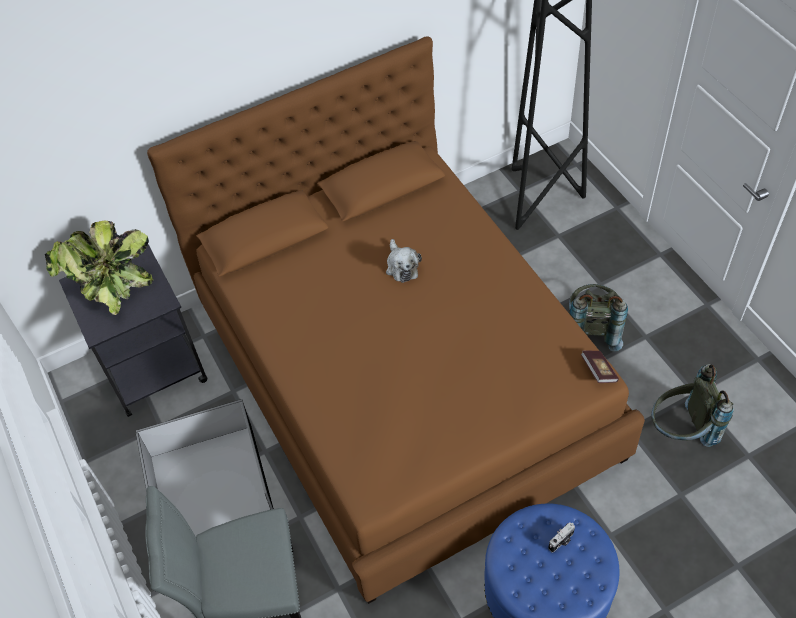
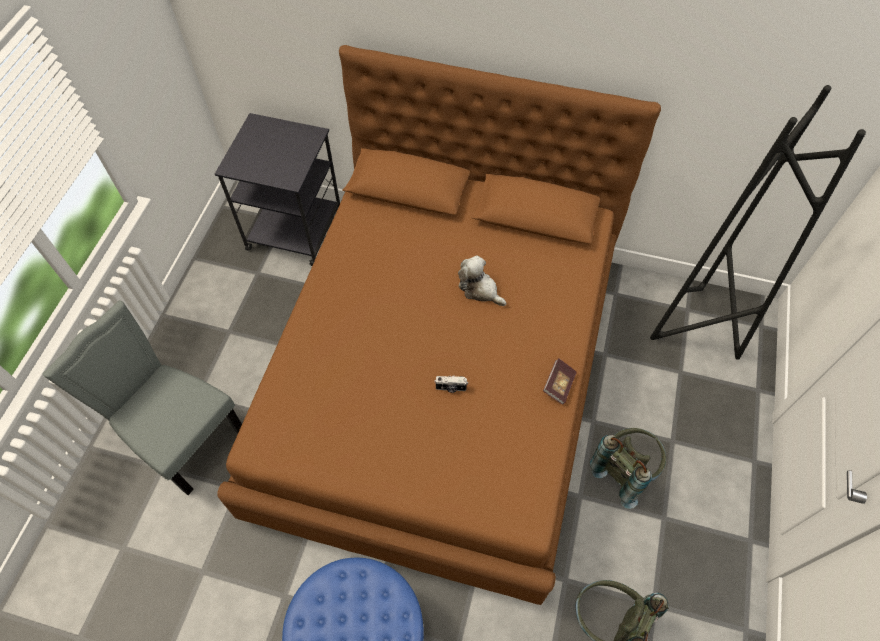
camera: 40 degrees right, 5 degrees up
(110, 288) = (271, 143): potted plant -> none
(209, 486) = (241, 340): black storage box -> none
(401, 266) = (480, 289): plush toy -> plush toy turned 105 degrees clockwise
(561, 541) = (376, 619): camera -> camera (451, 388)
(598, 371) = (536, 514): book -> book (558, 385)

